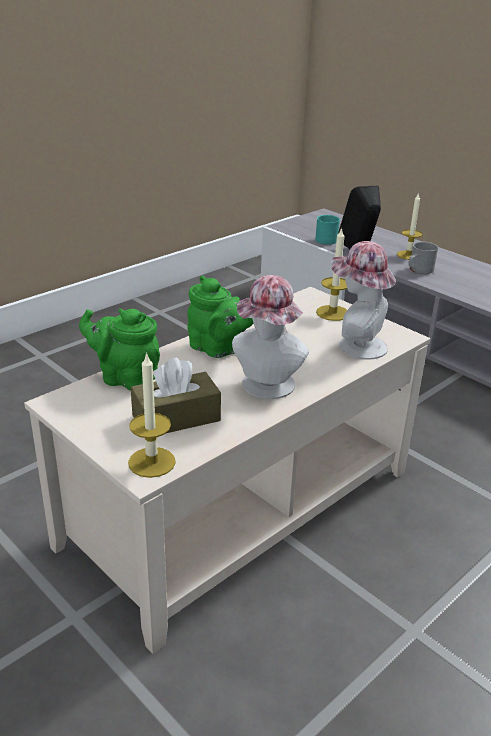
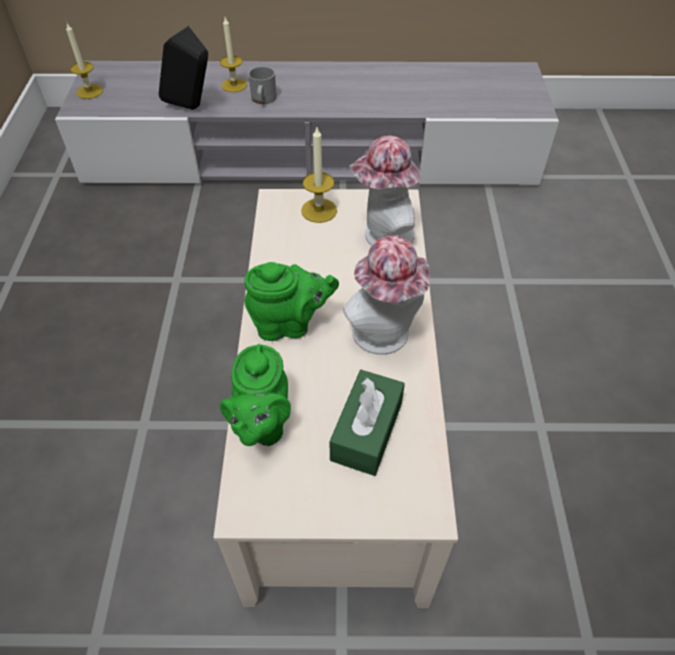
camera: 45 degrees left, 20 degrees up
(125, 378) = (261, 424): green teapot -> green teapot turned 60 degrees counterclockwise
(152, 462) = (415, 495): candle -> candle (89, 91)
(176, 418) = (366, 431): brown tissue box -> green tissue box
(327, 239) = (140, 102): turquoise mug -> none

